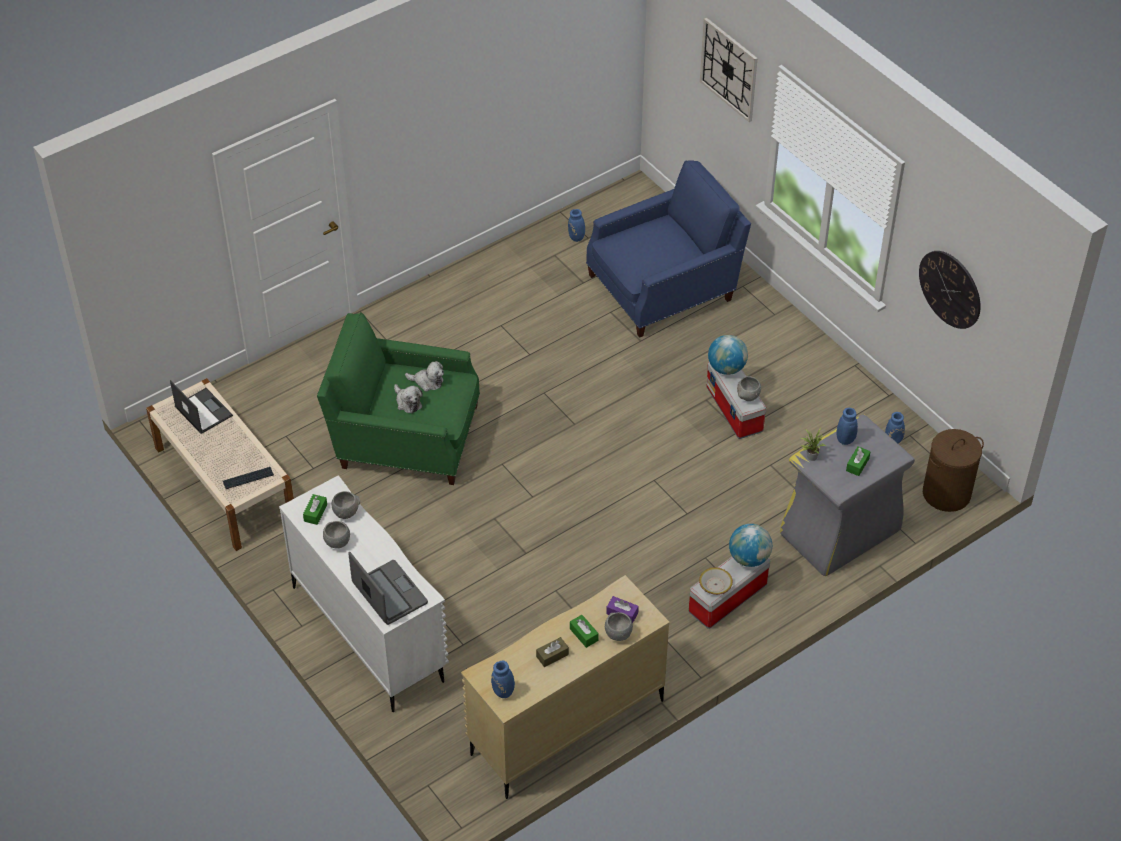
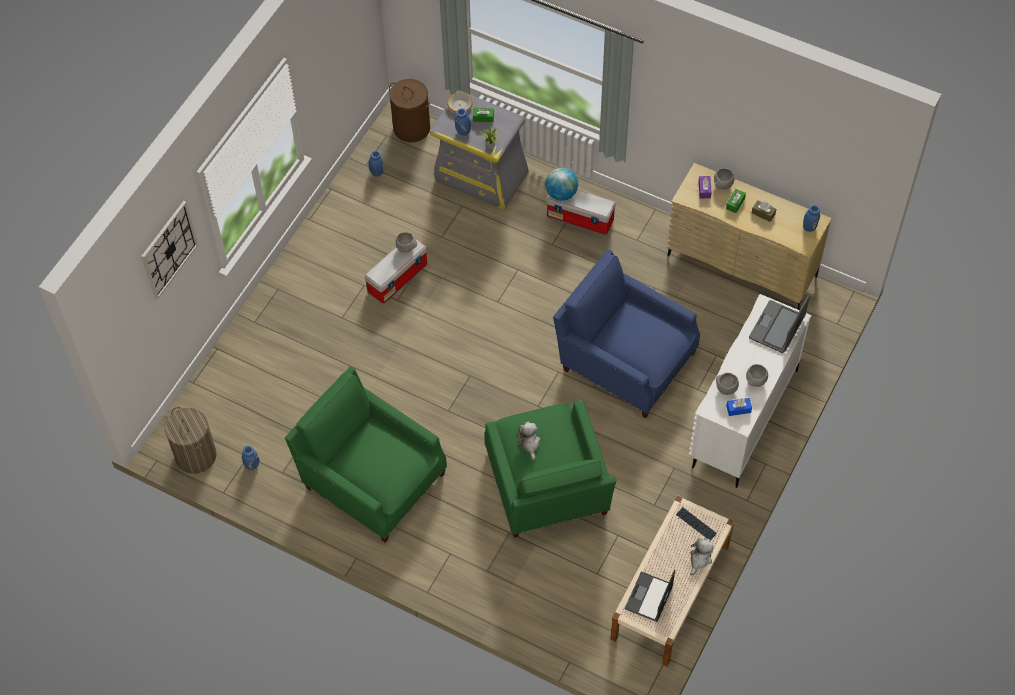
camera: 115 degrees left, 10 degrees up
(315, 513) = (738, 409): green tissue box -> blue tissue box
(407, 402) = (558, 447): plush toy -> plush toy (699, 559)
(505, 313) = (372, 478): none -> green armchair
(612, 205) = (195, 455): none -> laundry basket
(664, 286) = (282, 376): blue armchair -> blue armchair (626, 359)
(715, 584) = (596, 204): bowl -> bowl (459, 105)
(726, 368) = (382, 272): globe -> none
(950, 289) = (332, 64): wall clock -> none

